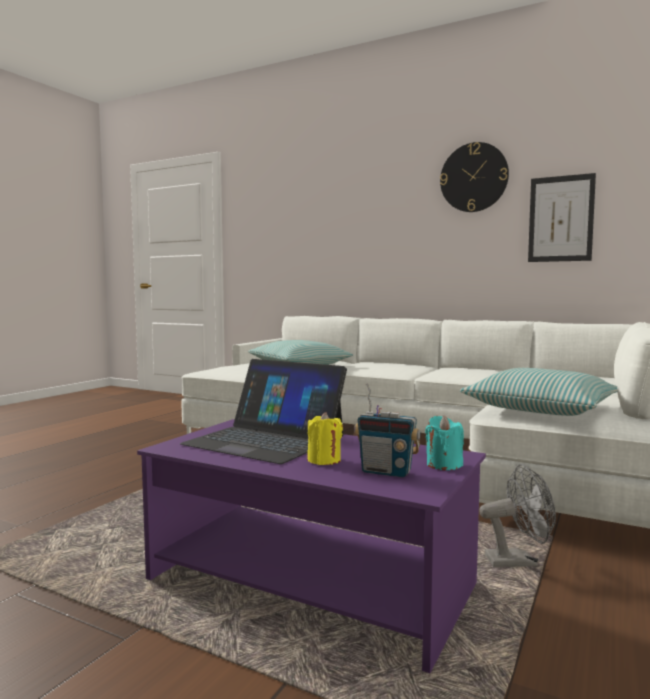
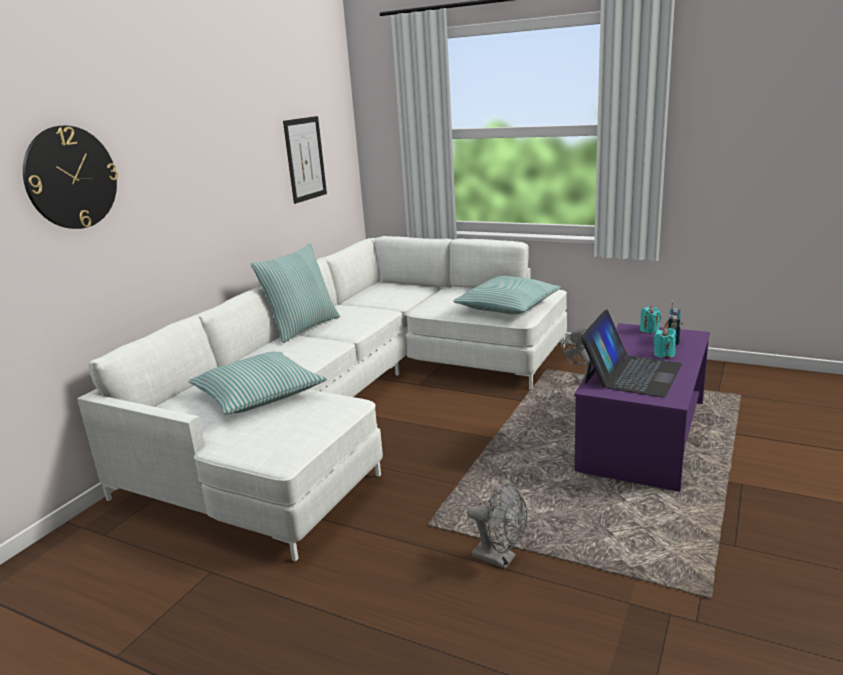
camera: 90 degrees left, 15 degrees up
(129, 487) = (500, 558): none -> grey fan
(324, 460) = (664, 354): yellow candle -> turquoise candle
(443, 367) = (302, 328): none -> pillow
(473, 177) = (243, 118): wall clock -> wall clock (71, 178)

